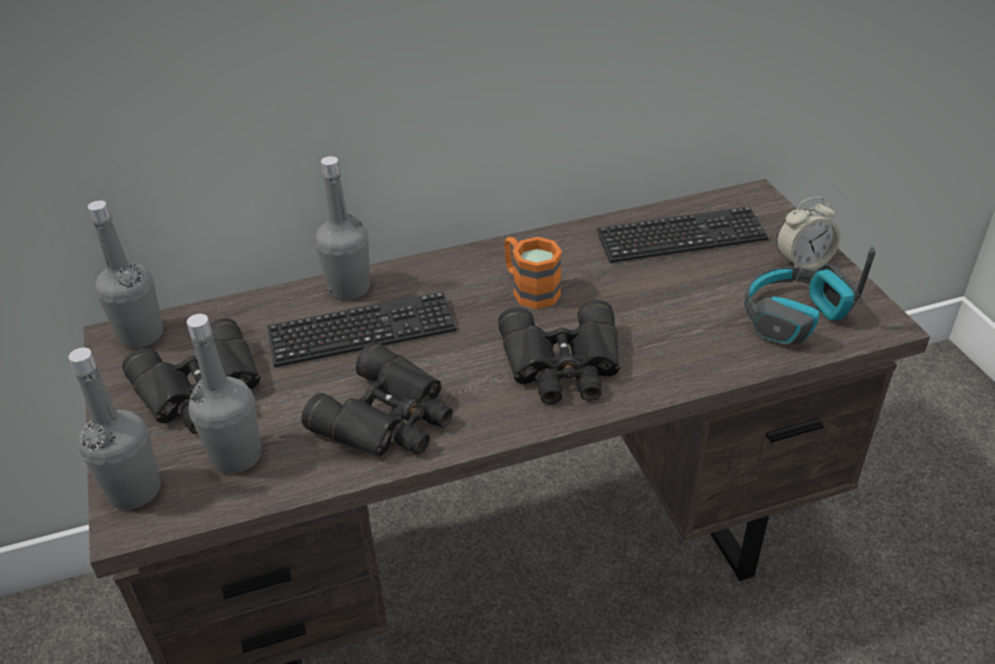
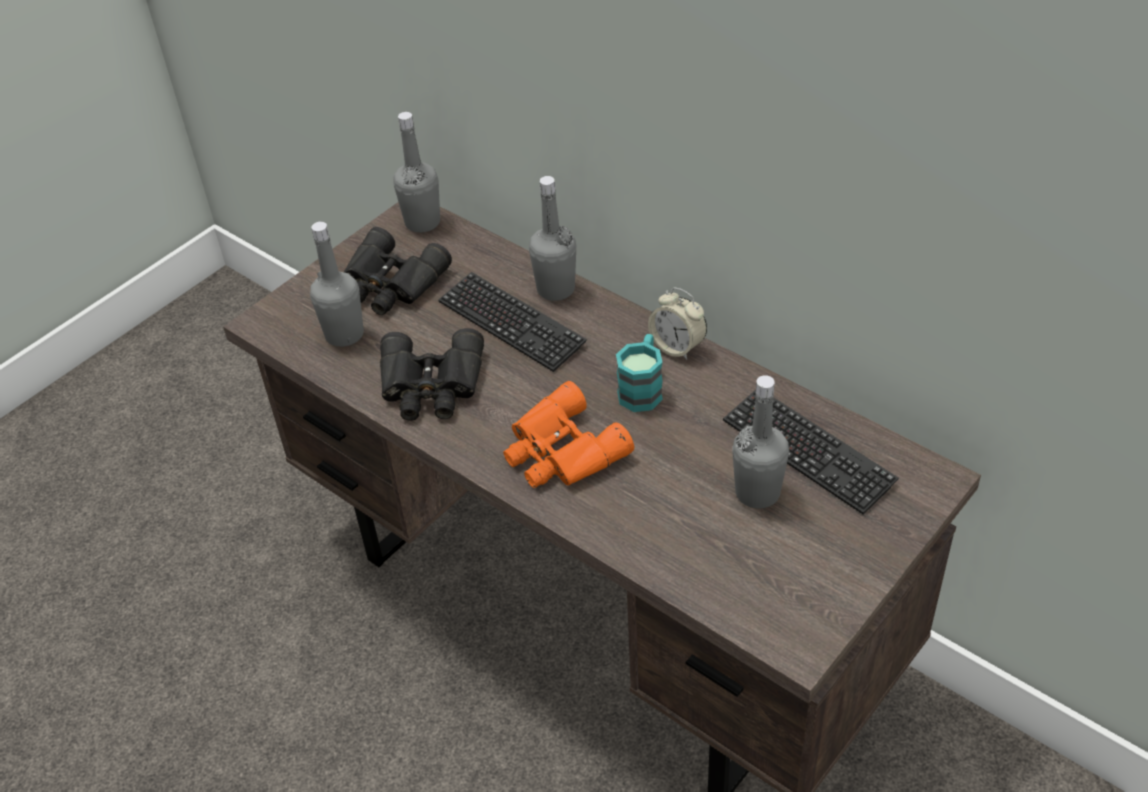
camera: 60 degrees right, 5 degrees up
(134, 491) = (286, 309): grey bottle -> grey bottle (757, 492)
(529, 289) = (642, 388): orange mug -> turquoise mug
(563, 366) = (561, 452): black binoculars -> orange binoculars
(794, 317) = (751, 577): headphones -> none
(802, 263) = (847, 554): alarm clock -> alarm clock (677, 347)

